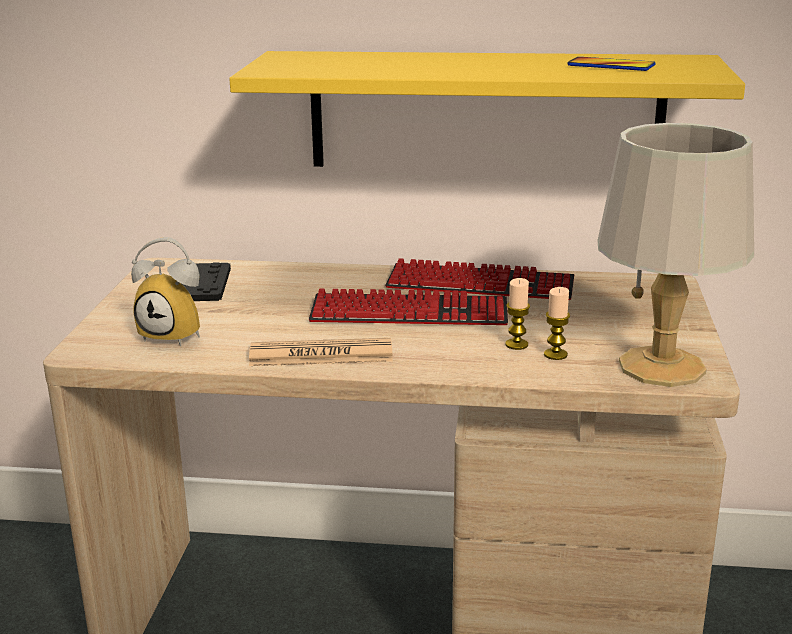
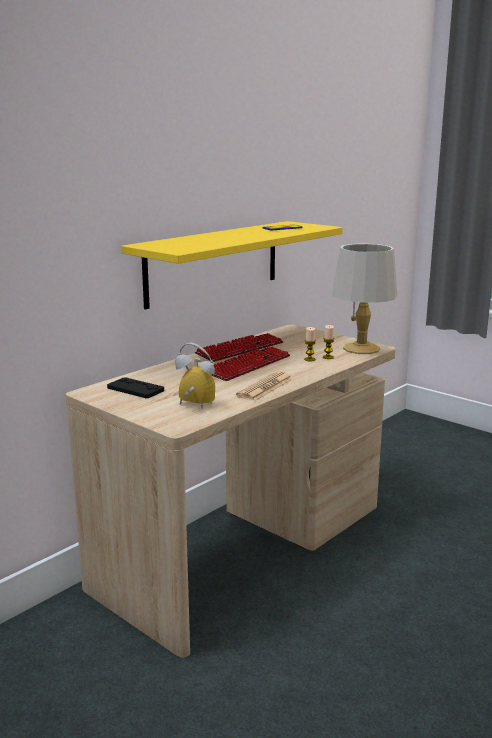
camera: 55 degrees left, 5 degrees down
(177, 335) = (193, 406): alarm clock -> alarm clock turned 120 degrees counterclockwise

